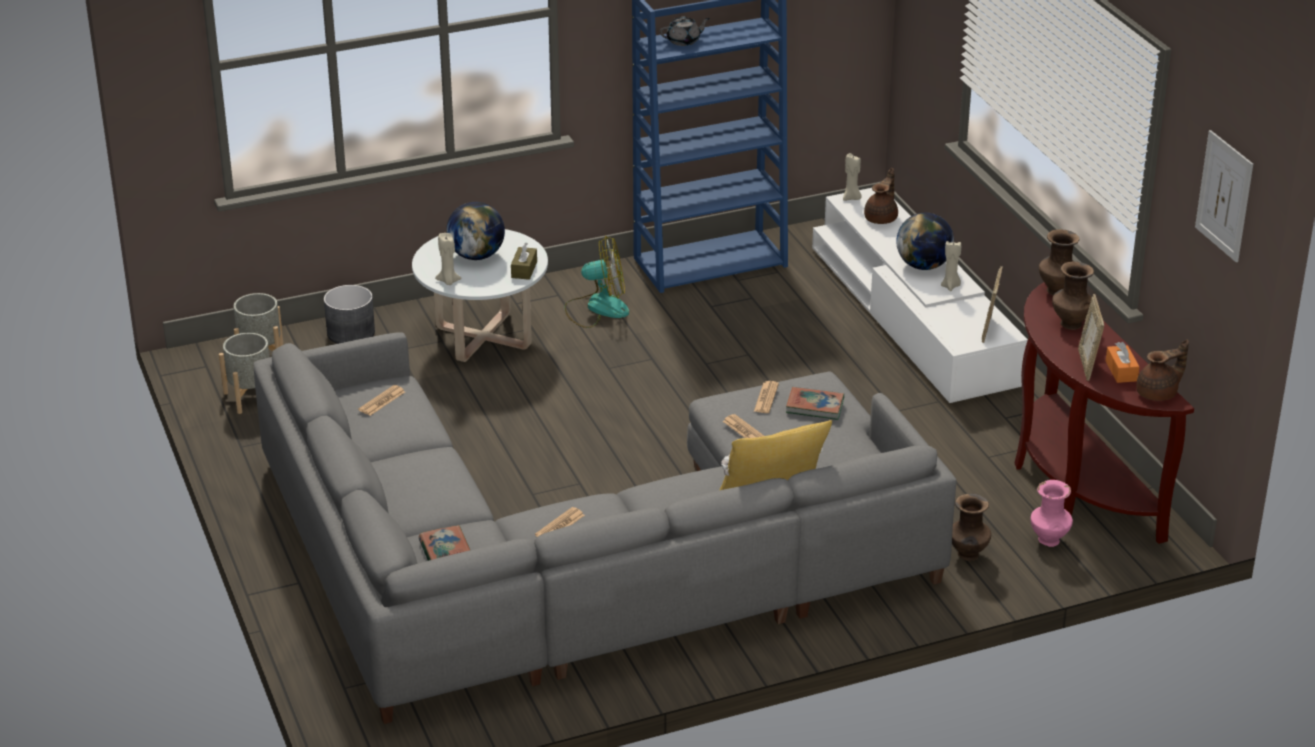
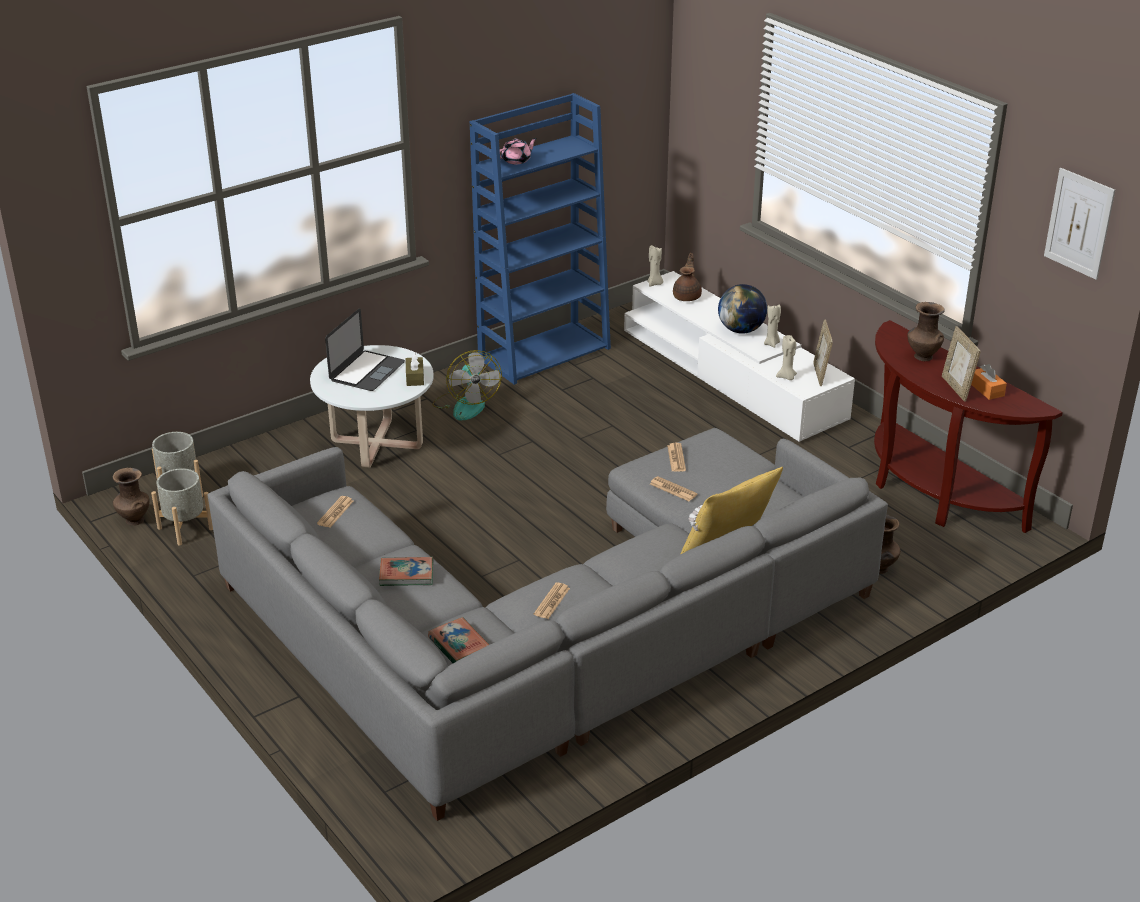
camera: 15 degrees left, 0 degrees up
(351, 332) = (256, 456): grey planter -> none
(448, 281) = (351, 396): beige candle -> beige candle (786, 377)
(476, 256) = (367, 371): globe -> laptop
(597, 308) = (466, 404): fan -> fan turned 90 degrees clockwise
(684, 41) = (517, 160): grey teapot -> pink teapot
(814, 407) = (721, 459): book -> book (406, 574)
(1049, 541) = (938, 545): pink vase -> none
(1056, 290) = (895, 331): brown vase -> brown vase (134, 520)
(1158, 393) = (1027, 404): brown teapot -> none

